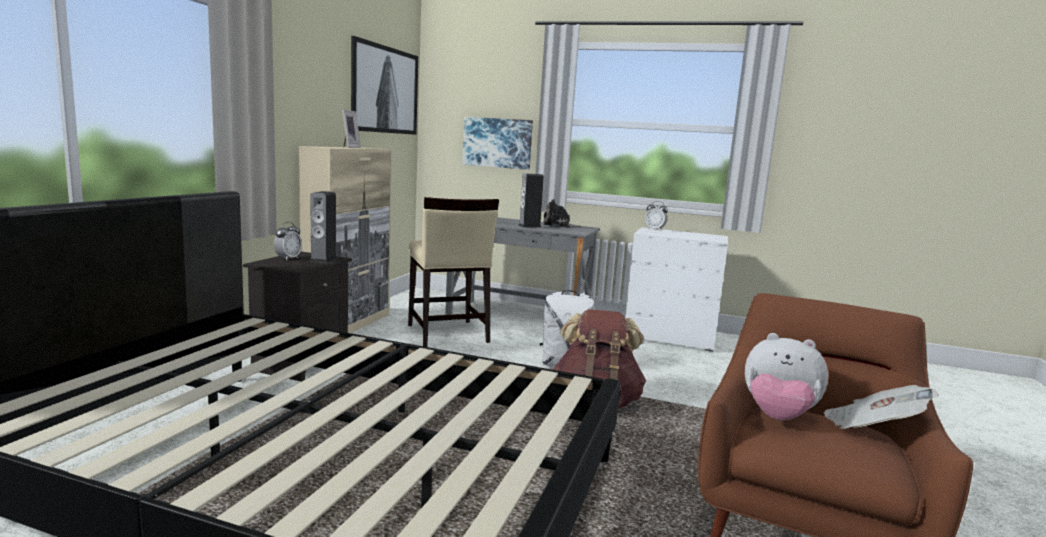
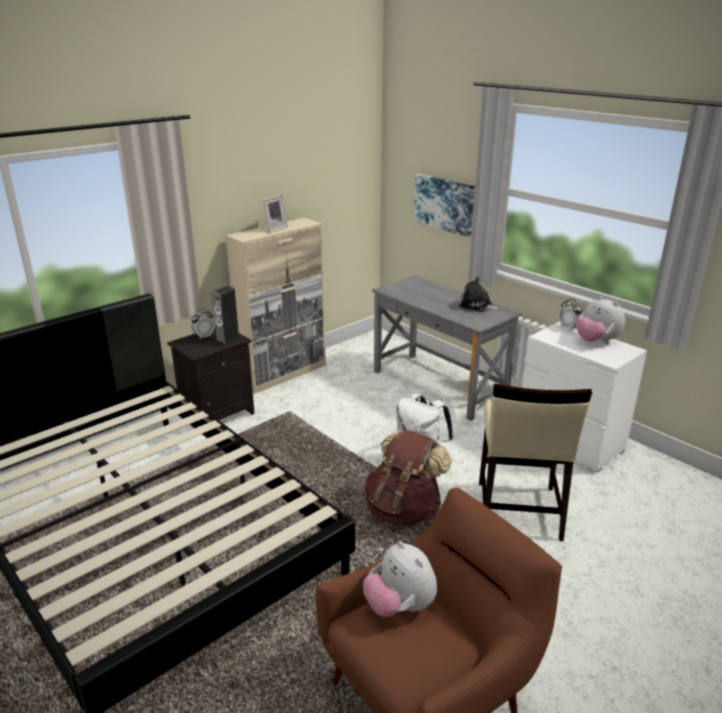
camera: 30 degrees right, 15 degrees up
(385, 90) = (332, 155): picture -> none
(447, 334) = (353, 399): beige chair -> beige chair (517, 511)
(529, 226) = (443, 306): speaker -> none
(687, 233) = (596, 341): none -> plush toy
(872, 429) = (460, 646): newspaper -> none

